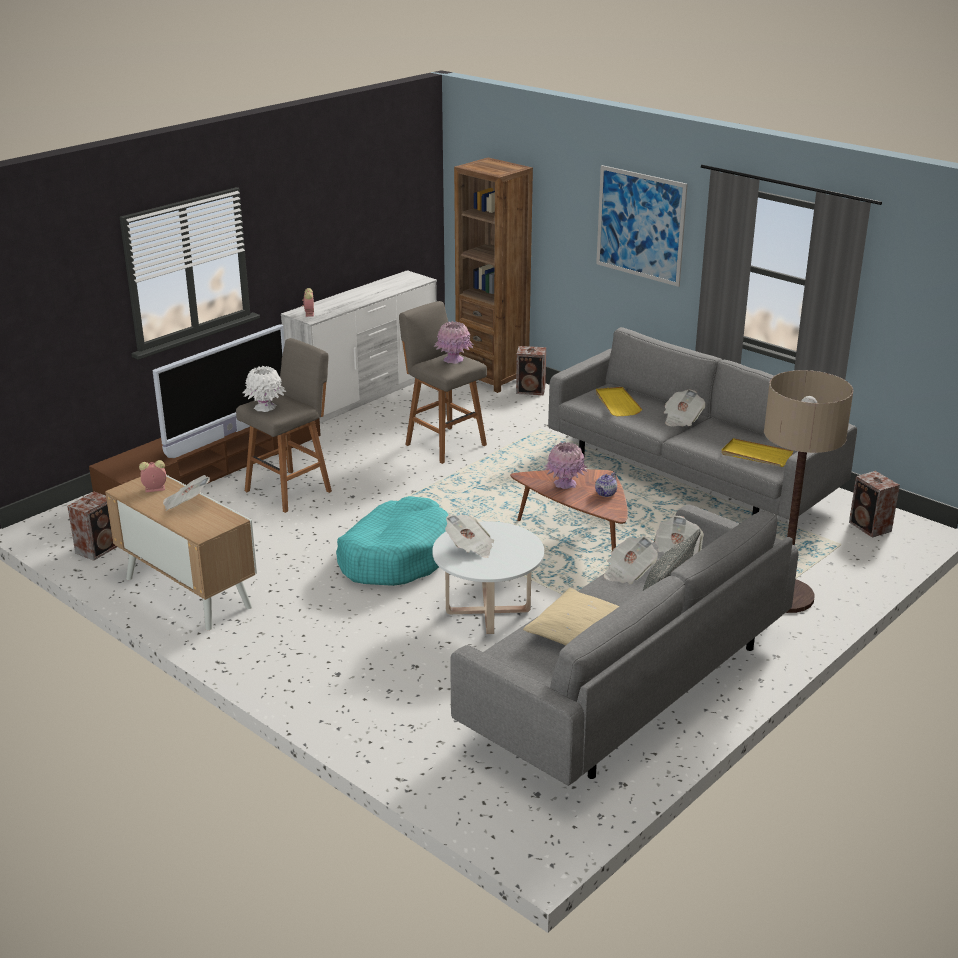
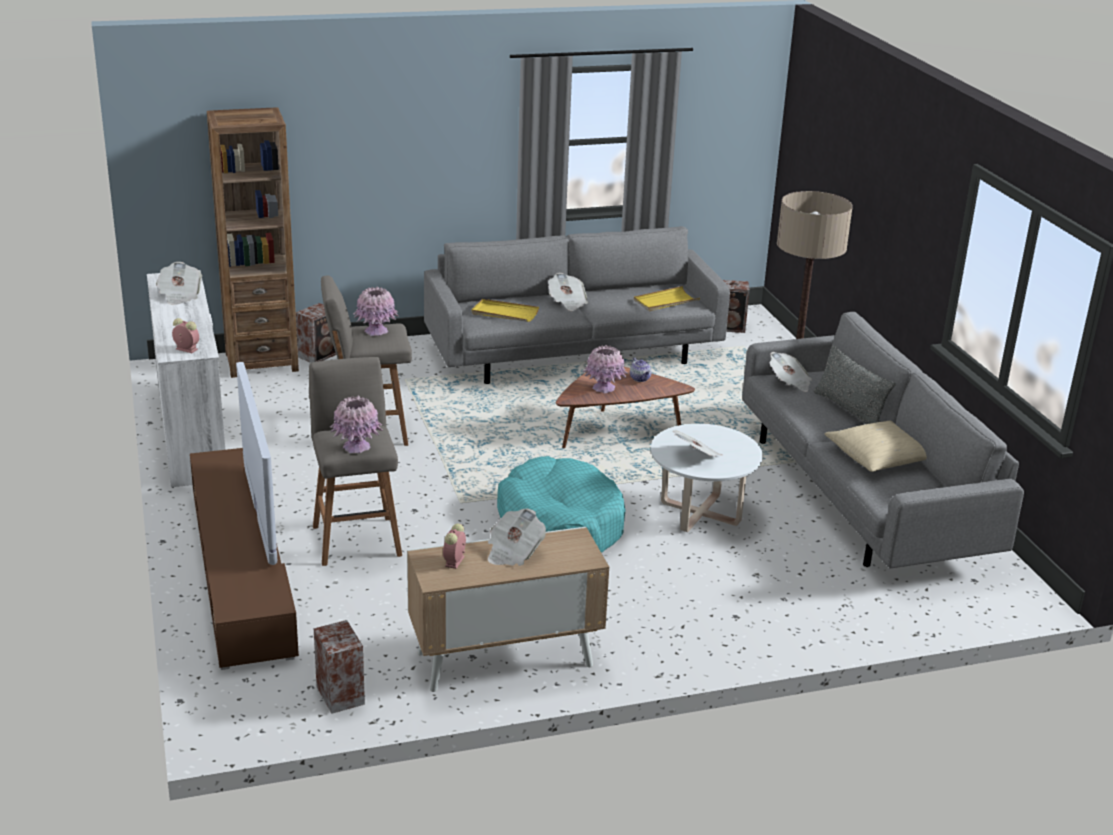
camera: 60 degrees left, 0 degrees up
(265, 407) = (356, 446): white vase -> pink vase
(628, 572) = (800, 409): newspaper -> newspaper (180, 295)
(640, 225) = (428, 135): picture -> none

